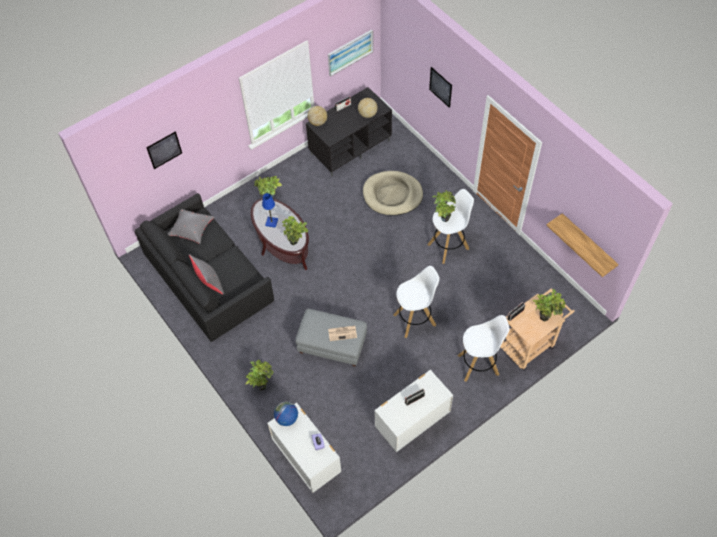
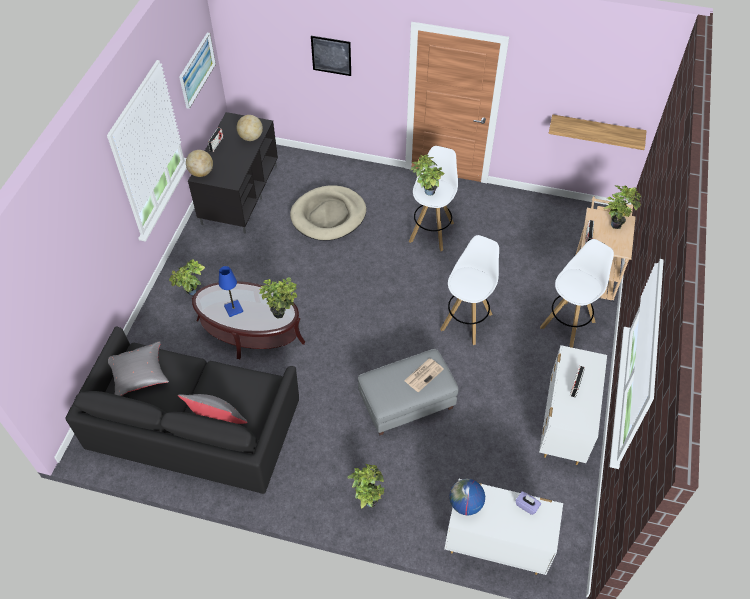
camera: 40 degrees left, 5 degrees down
(164, 150) = (59, 278): picture -> none

